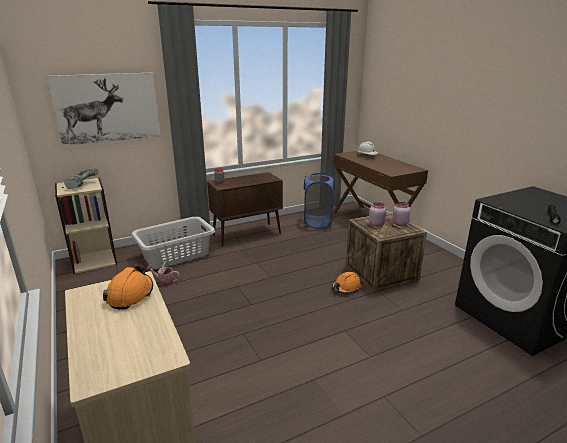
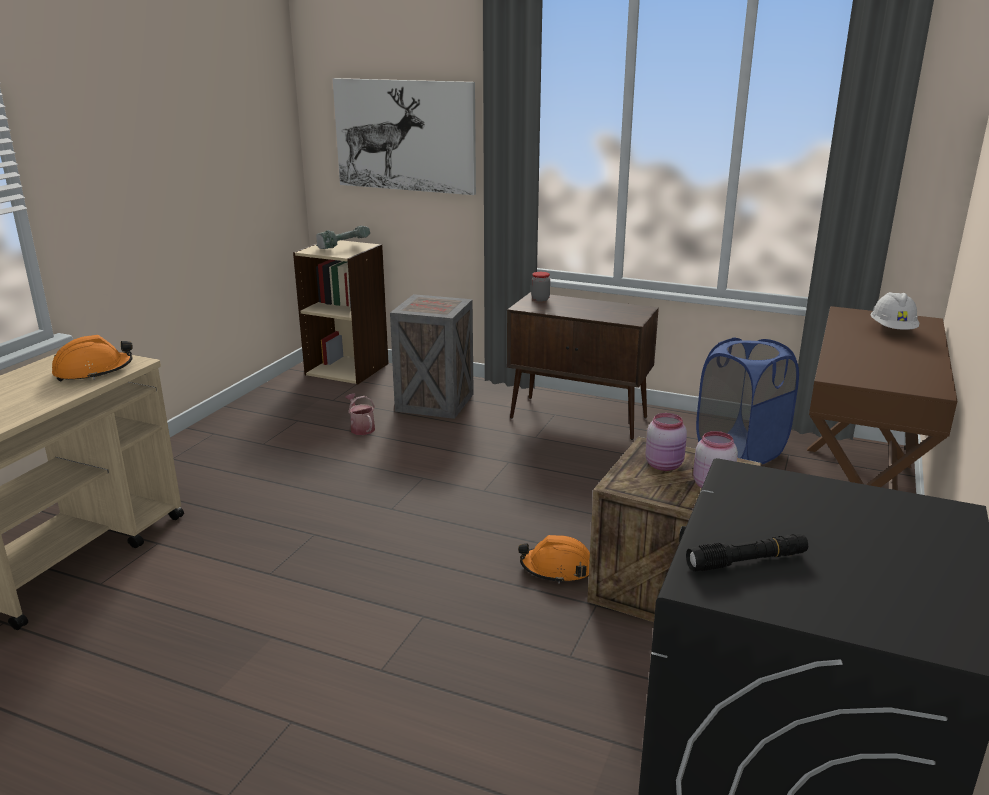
camera: 50 degrees right, 0 degrees up
(176, 255) = (435, 403): grey laundry basket -> crate

